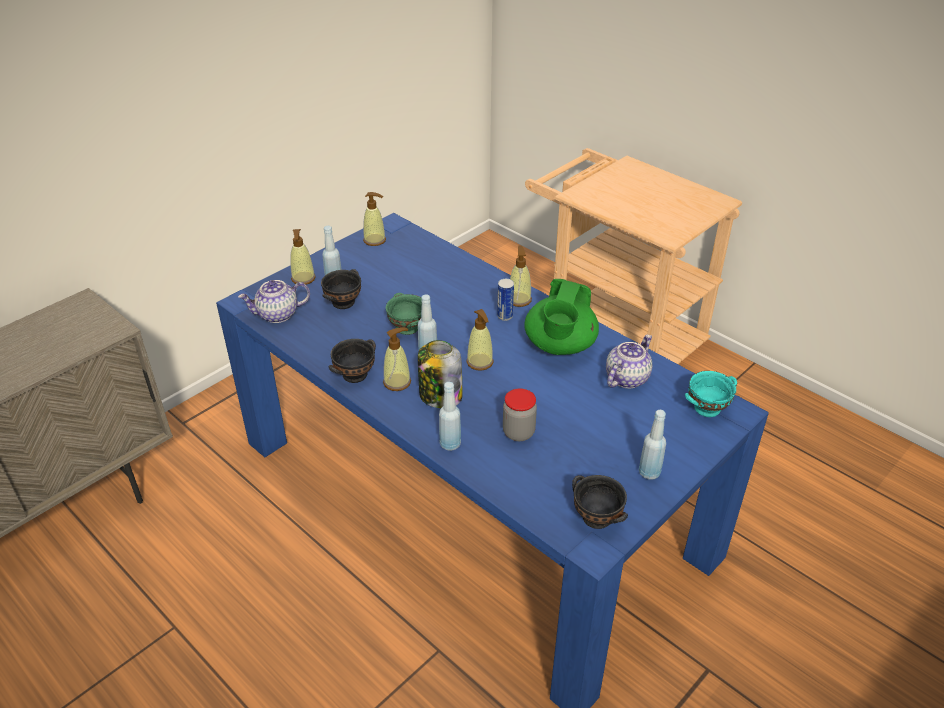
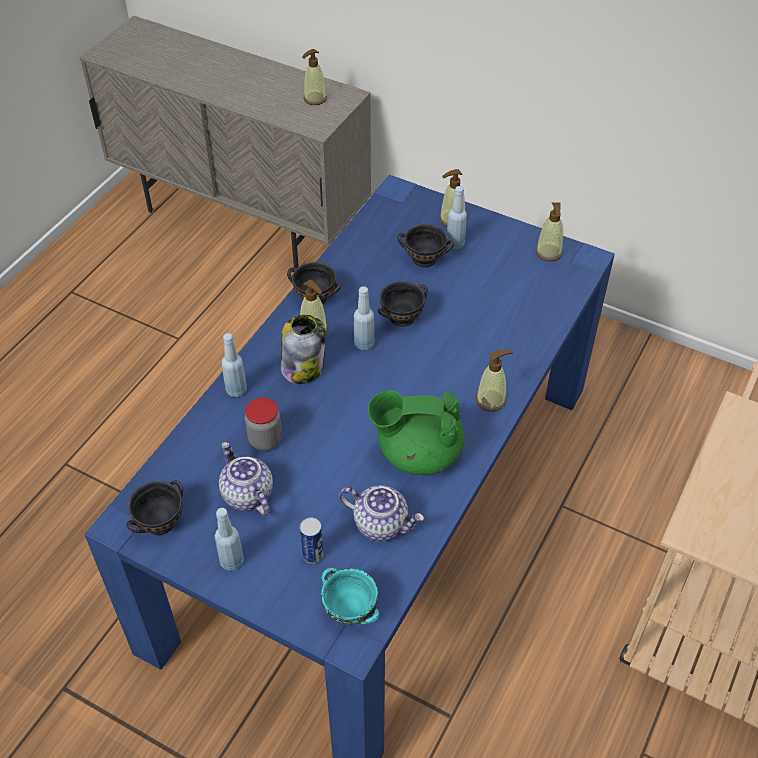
camera: 75 degrees right, 10 degrees up
(277, 315) = (385, 220): teapot -> teapot (246, 494)
(407, 327) = (403, 317): green bowl -> black bowl
(480, 362) = (365, 388): soap dispenser -> soap dispenser (315, 99)
(505, 316) = (454, 393): can -> can (313, 555)

